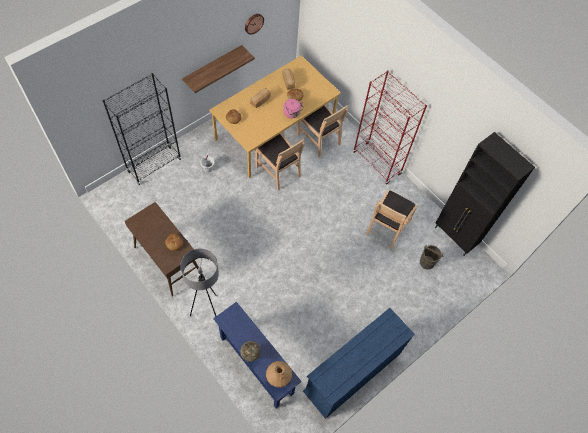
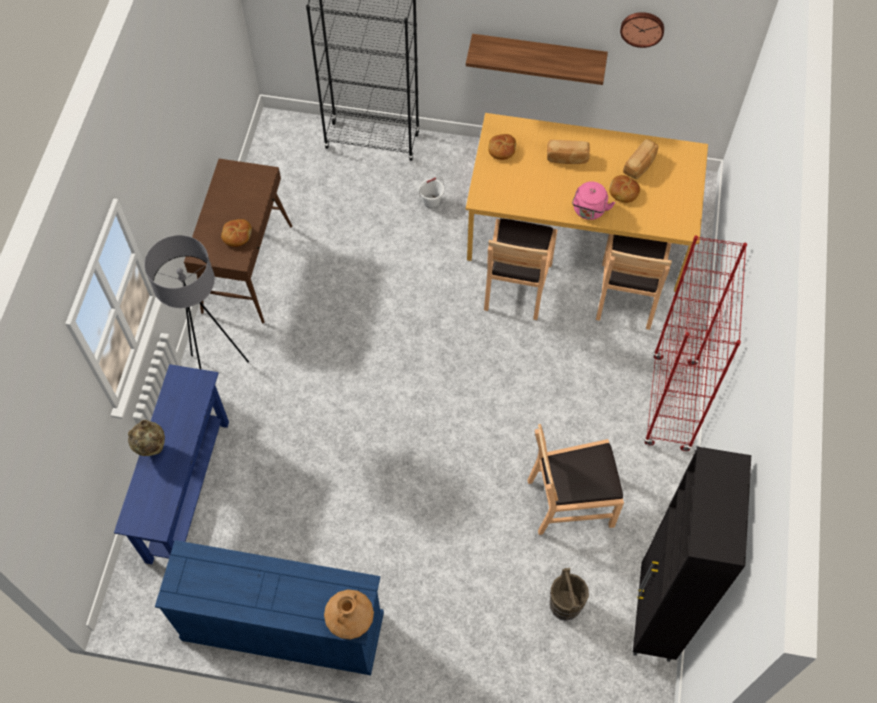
camera: 55 degrees right, 0 degrees up
(278, 378) = (147, 508): brown vase -> brown vase (351, 622)

